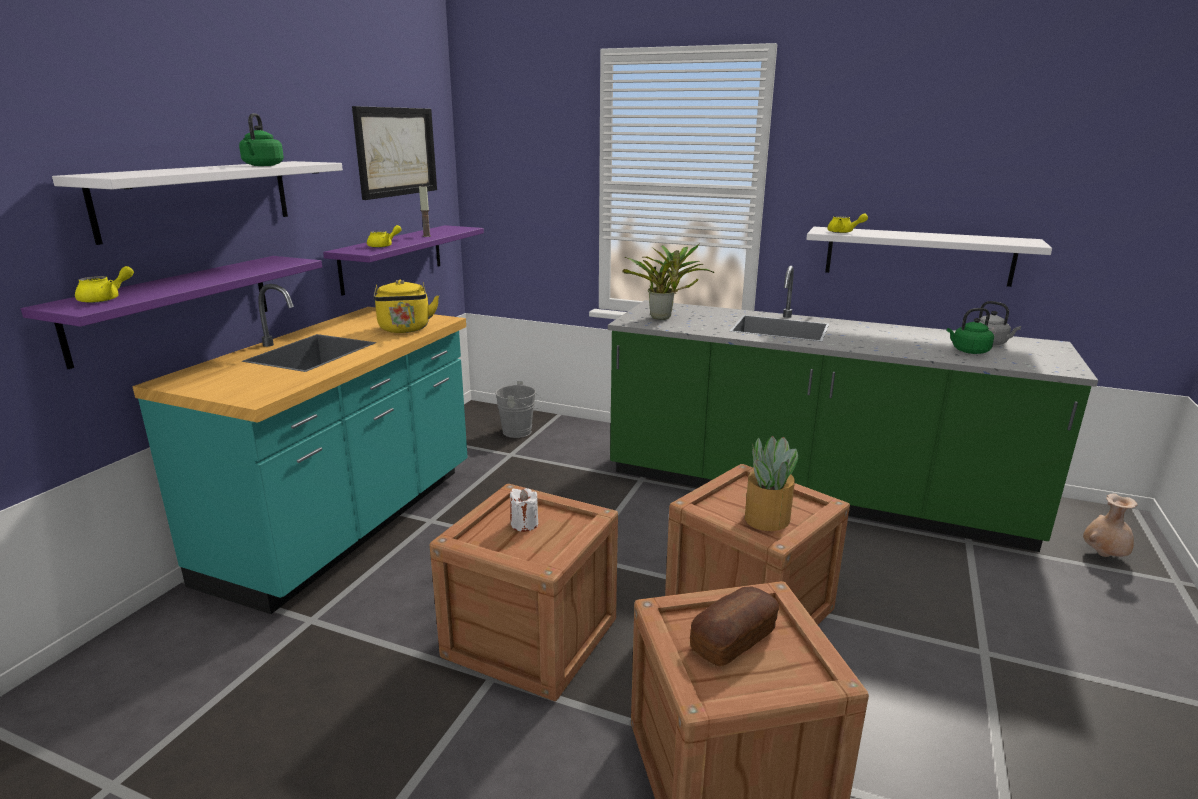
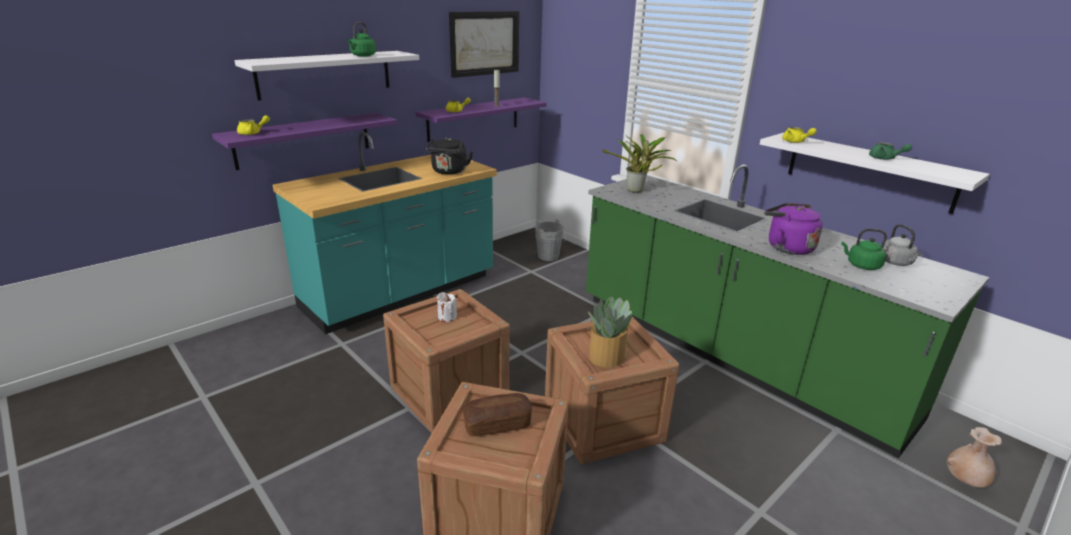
camera: 25 degrees right, 5 degrees up
(405, 329) = (449, 172): yellow kettle -> black kettle
(885, 347) = (787, 247): none -> purple kettle
(945, 237) = (885, 159): none -> green teapot

